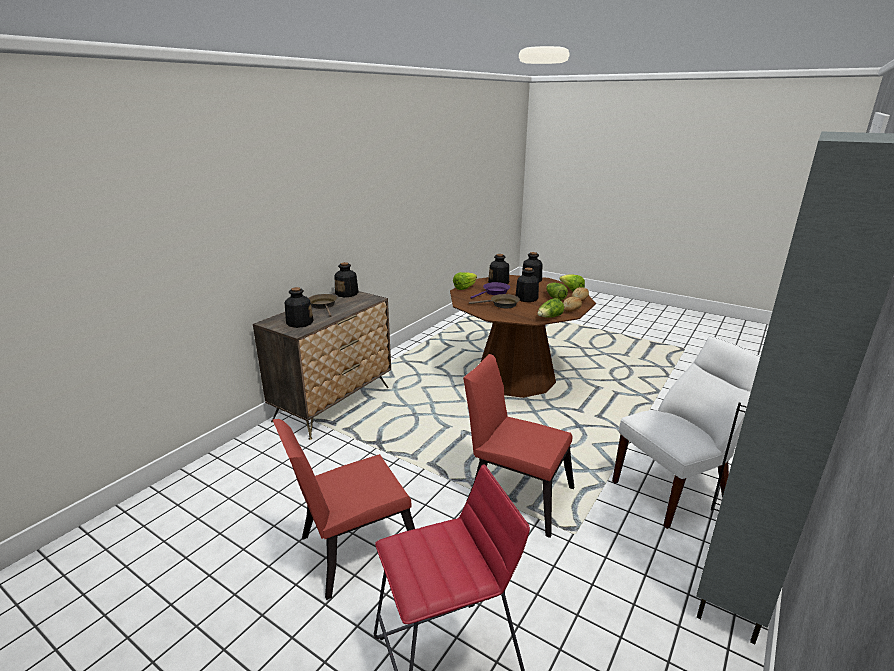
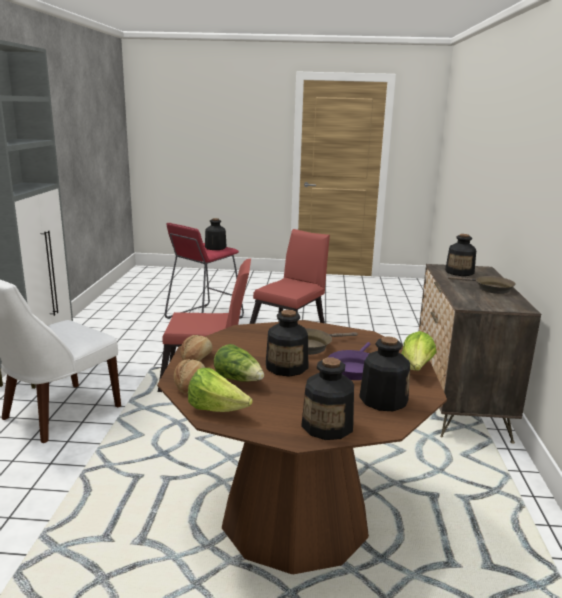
camera: 150 degrees right, 5 degrees down
(347, 293) = (513, 305): bottle -> bottle (215, 247)
(549, 317) = (222, 337): lettuce -> none

